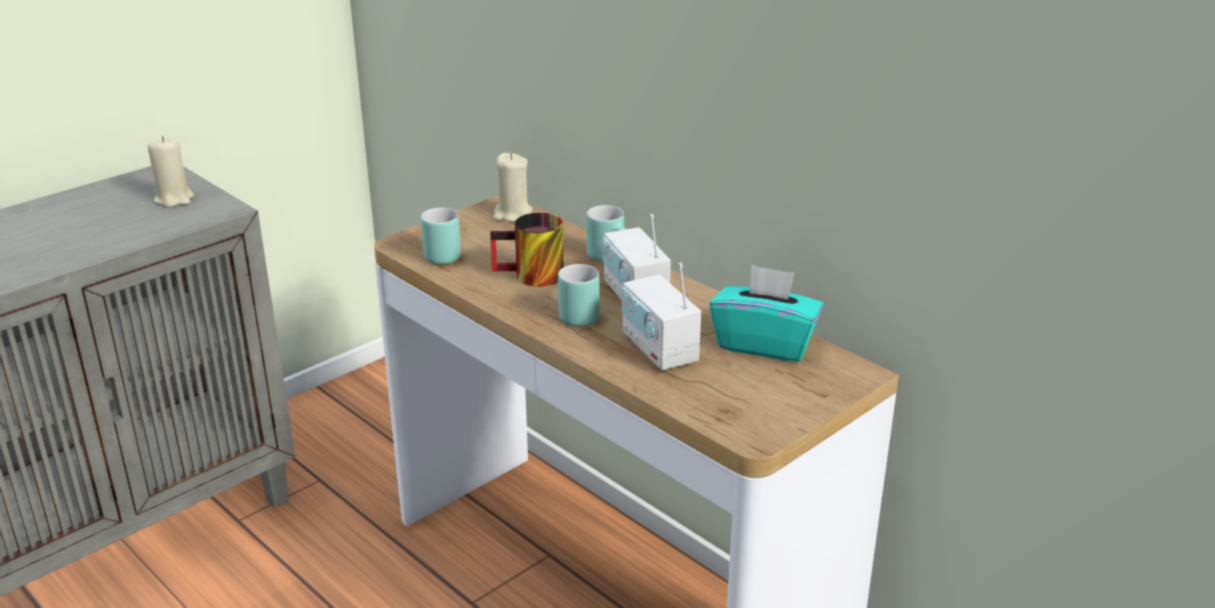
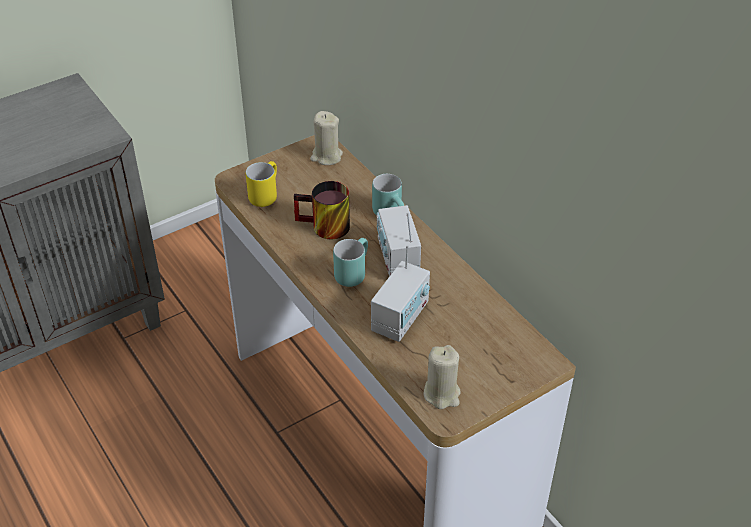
camera: 10 degrees right, 15 degrees up
(174, 199) = (72, 119): beige candle -> beige candle (442, 394)
(443, 253) = (264, 194): turquoise mug -> yellow mug
(659, 350) = (401, 318): radio -> radio turned 135 degrees counterclockwise
(764, 344) = (482, 322): turquoise tissue box -> none

